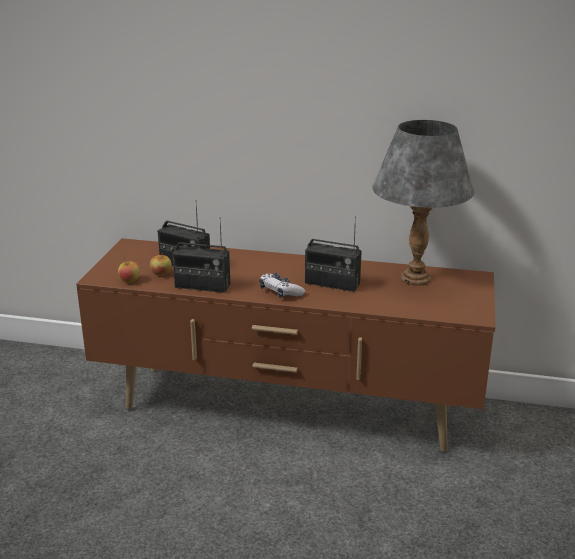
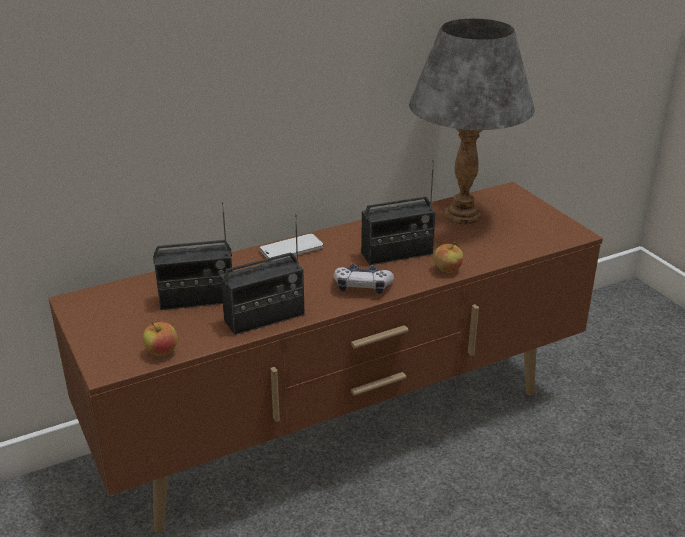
camera: 40 degrees left, 5 degrees up
(161, 274) = (188, 324): apple -> apple (447, 270)
(274, 259) = (291, 249): none -> phone

